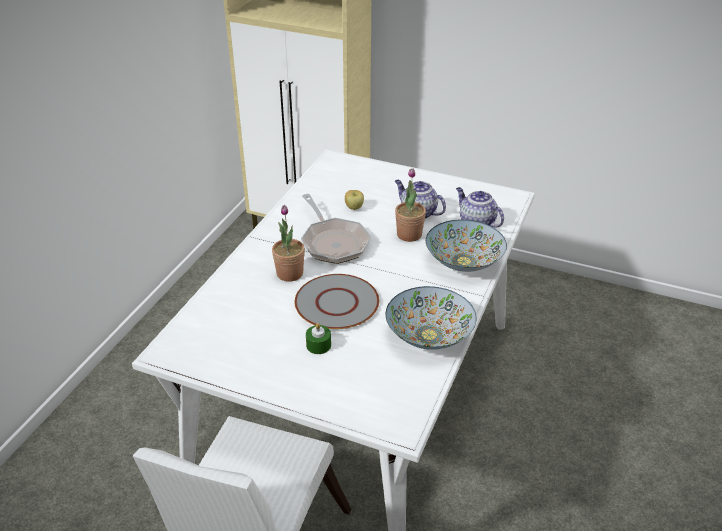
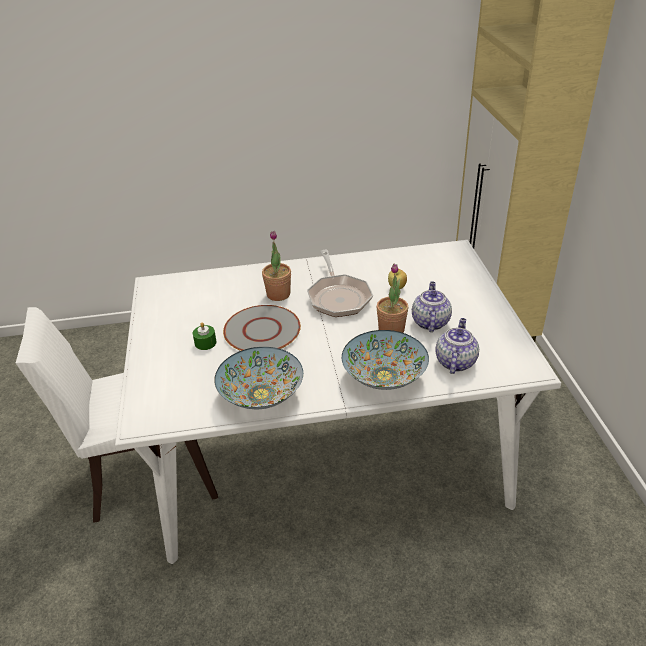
camera: 60 degrees right, 0 degrees up
(333, 242) = (338, 297): frying pan -> frying pan turned 45 degrees counterclockwise

